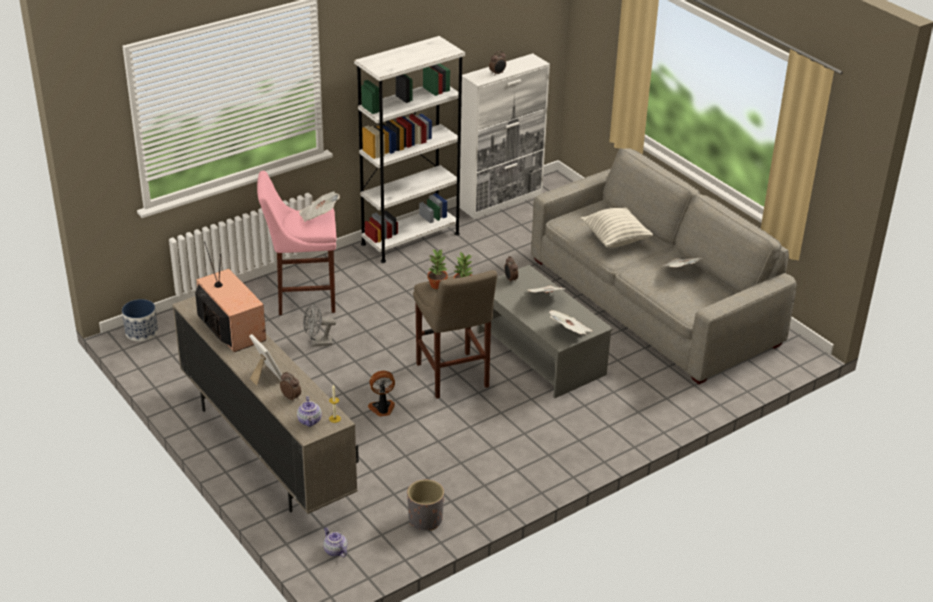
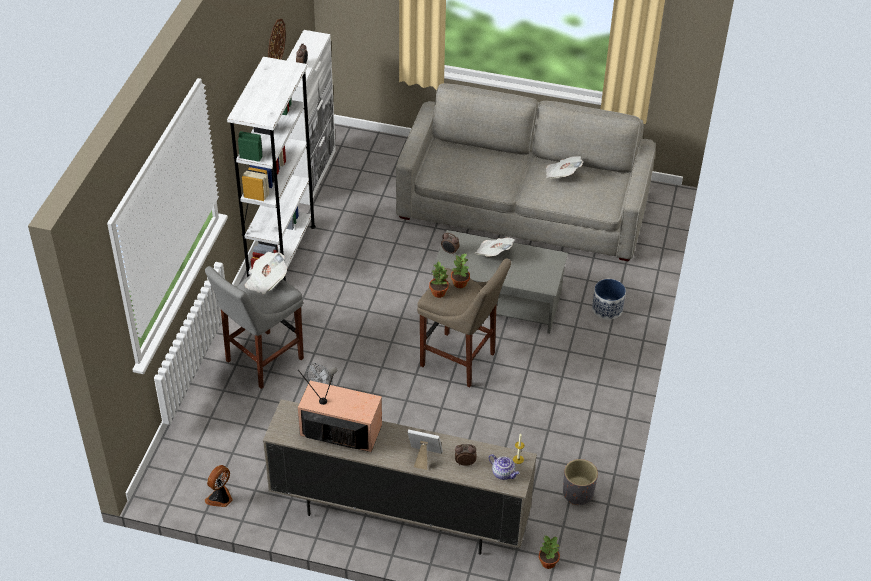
camera: 40 degrees left, 10 degrees up
(142, 332) = (164, 477): planter -> planter (607, 309)
(302, 298) = (261, 361): pink stool -> grey stool
(335, 550) = (547, 562): teapot -> potted plant
(382, 409) = (442, 422): fan -> fan (220, 498)
(474, 40) = (276, 43): none -> wall clock
(570, 332) = (544, 274): newspaper -> none
(615, 239) = (487, 171): pillow -> none

